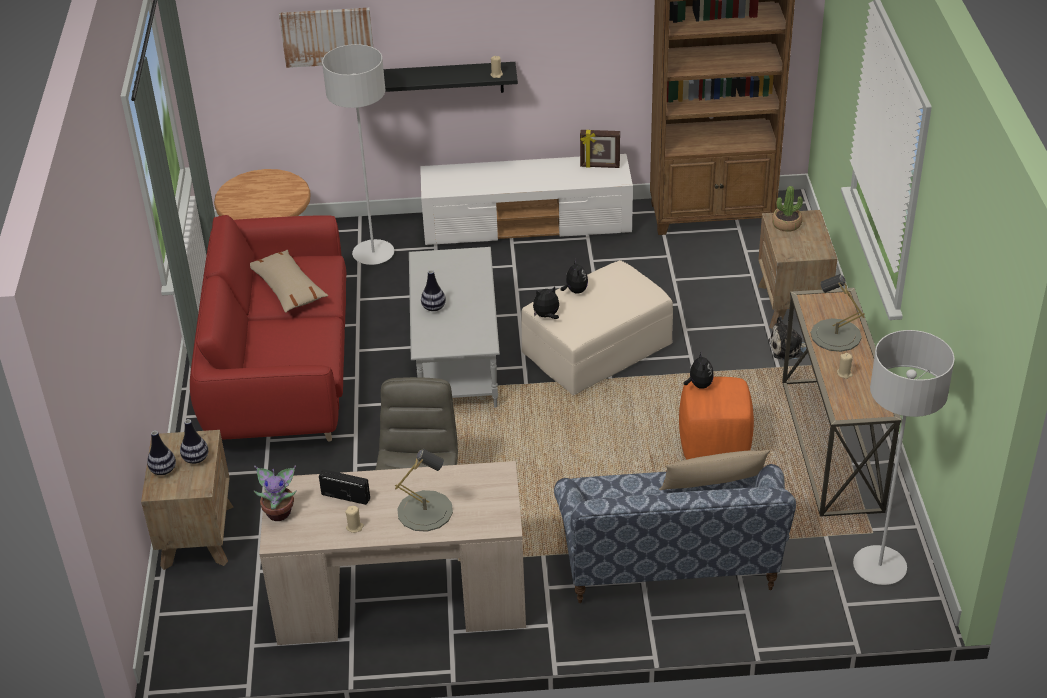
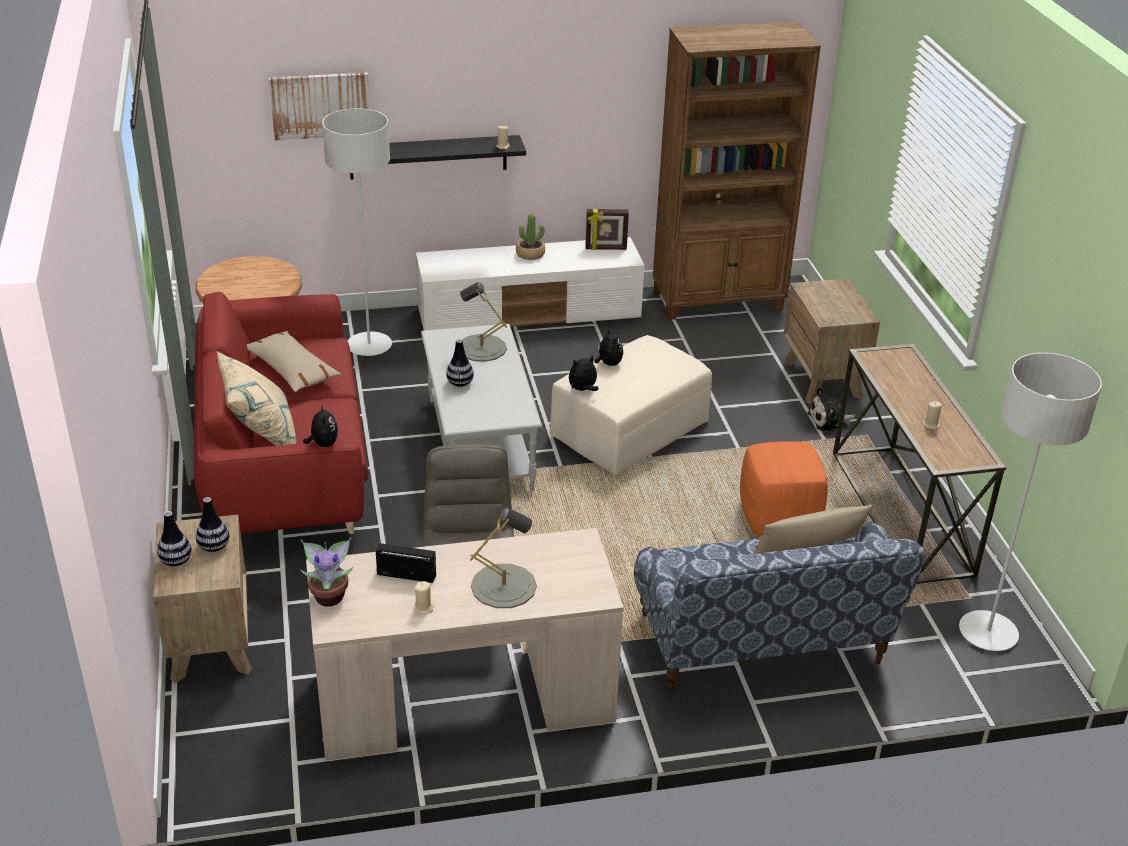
camera: 10 degrees left, 5 degrees down
(252, 349) = (260, 432): none -> beige pillow
(699, 385) = (765, 450): plush toy -> plush toy (323, 444)
(786, 224) = (818, 292): potted plant -> potted plant (530, 254)
(835, 335) = (910, 388): grey table lamp -> grey table lamp (481, 348)

